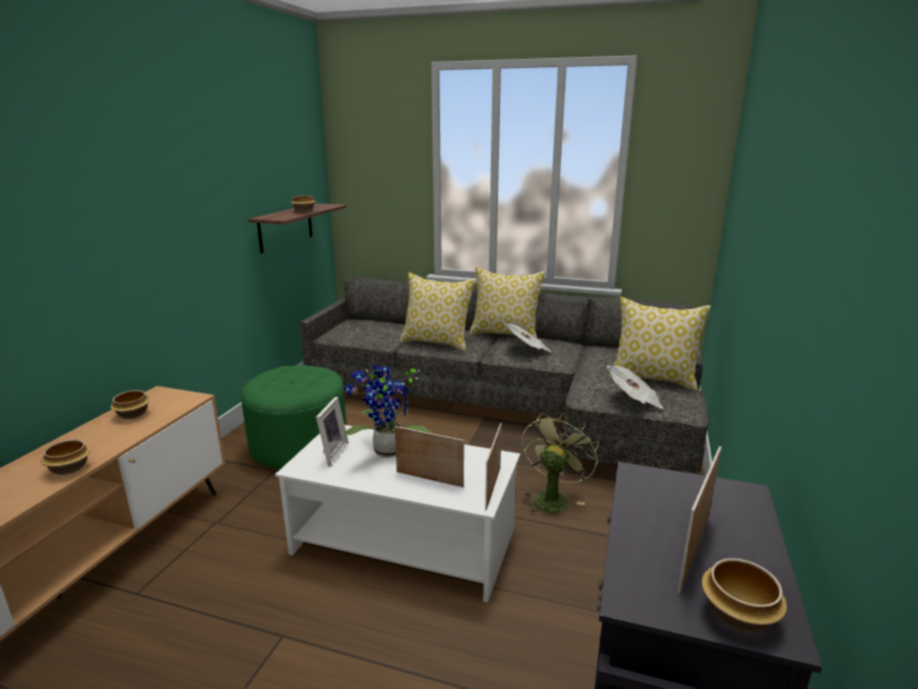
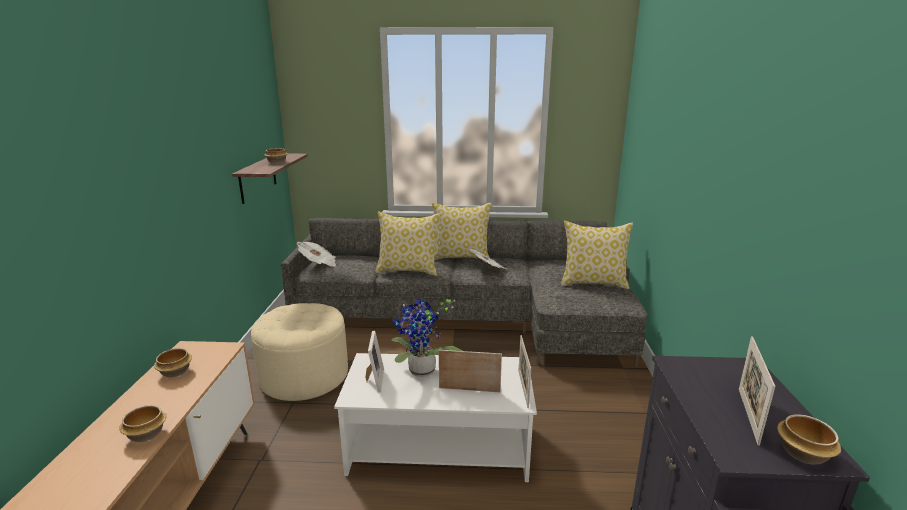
camera: 15 degrees left, 0 degrees up
(299, 445) = (304, 376): green ottoman -> beige ottoman
(552, 497) = (539, 388): green fan -> none
(634, 400) = (589, 302): newspaper -> newspaper (318, 263)

